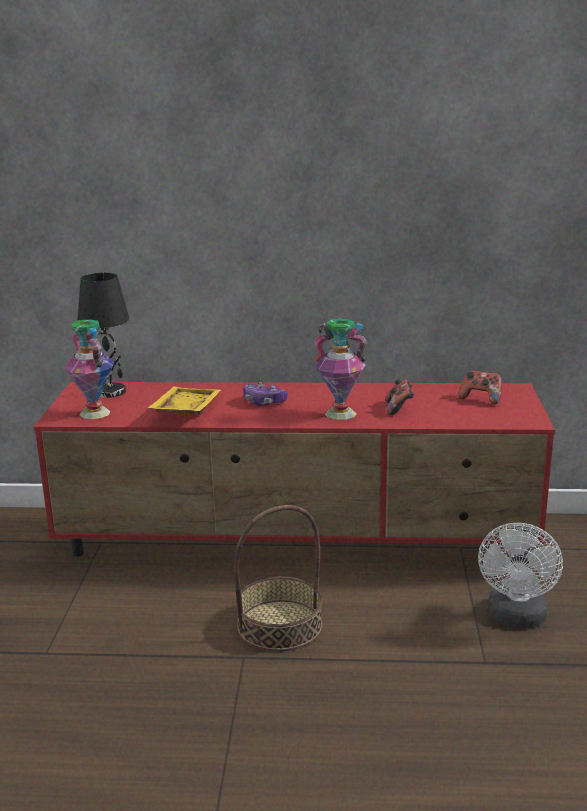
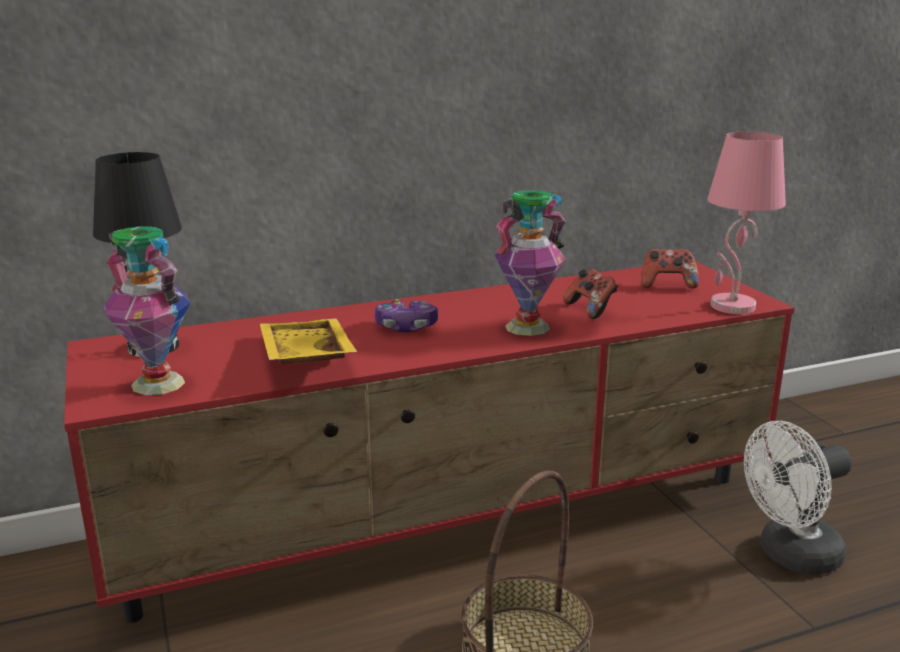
camera: 25 degrees left, 0 degrees up
(506, 421) = (732, 306): none -> pink table lamp
(516, 618) = (790, 556): white fan -> white fan turned 75 degrees clockwise

